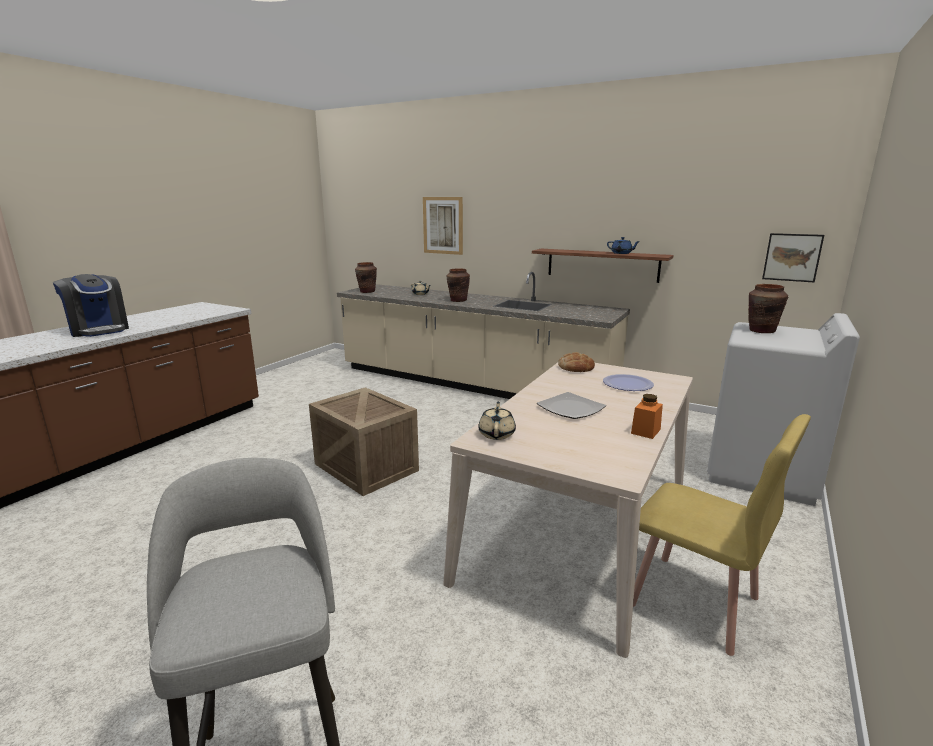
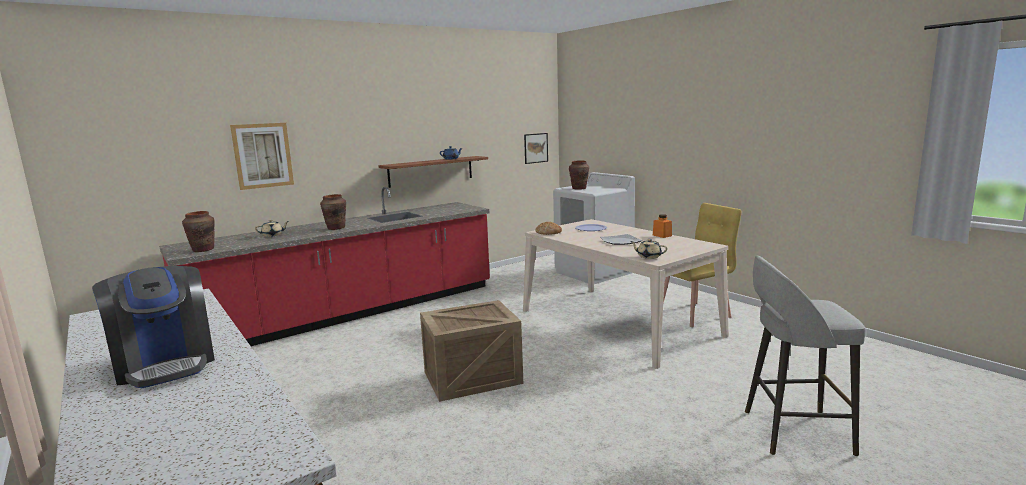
camera: 65 degrees left, 5 degrees down
(99, 330) = (165, 364): coffee machine -> coffee machine turned 75 degrees clockwise
(471, 384) = (351, 313): beige counter -> red counter

